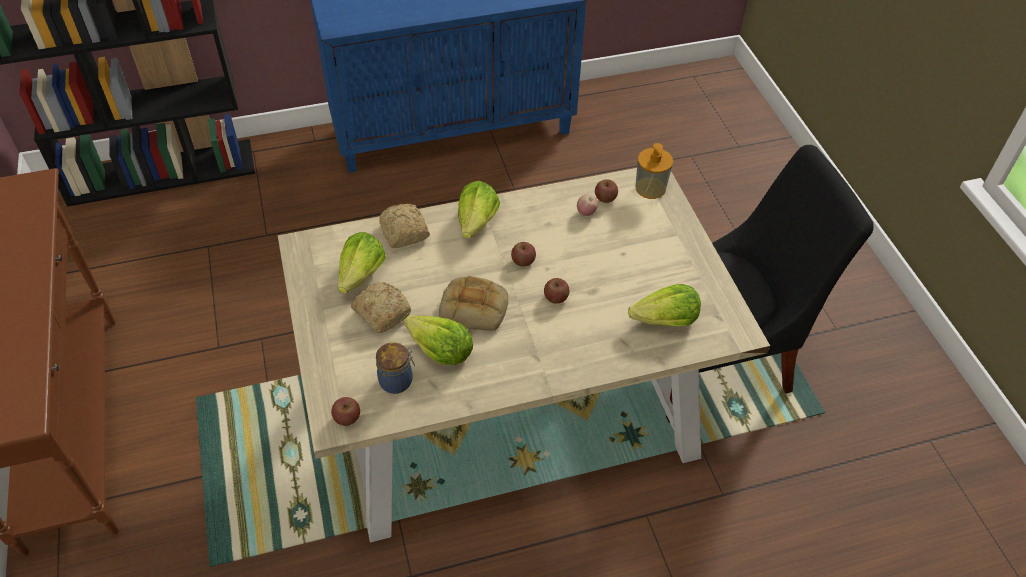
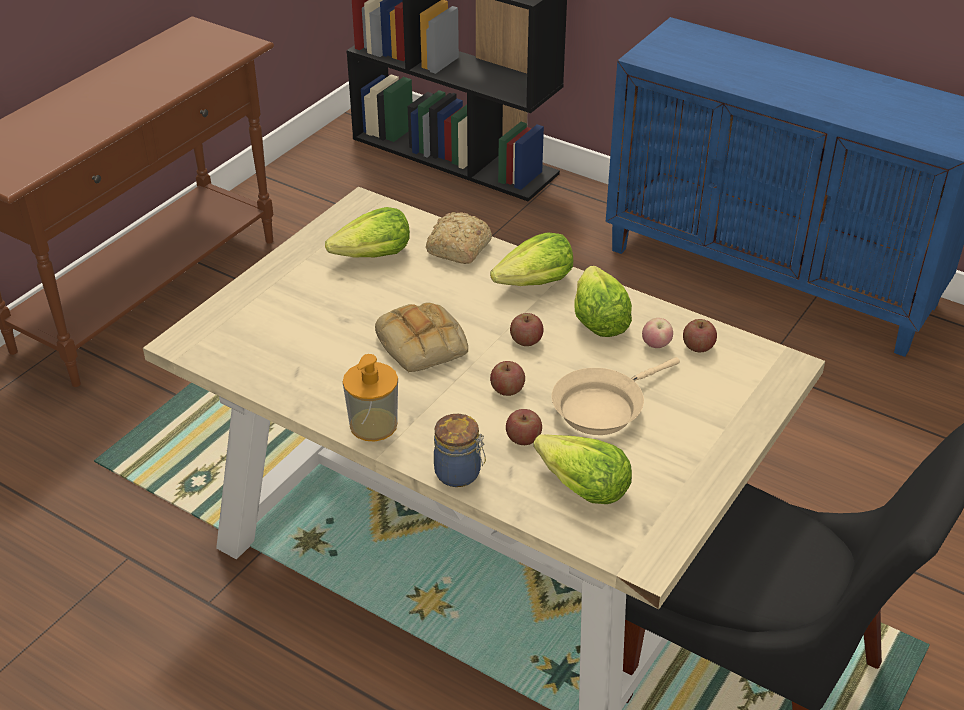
camera: 50 degrees right, 10 degrees down
(347, 418) = (199, 344): apple -> apple (523, 438)
(382, 312) = (345, 292): bread -> none
(397, 381) = (275, 348): jar -> jar (459, 473)
(439, 351) = (341, 353): lettuce -> lettuce (598, 319)
(612, 269) = (603, 407): none -> beige frying pan
(650, 188) = (764, 370): soap dispenser -> soap dispenser (373, 425)

